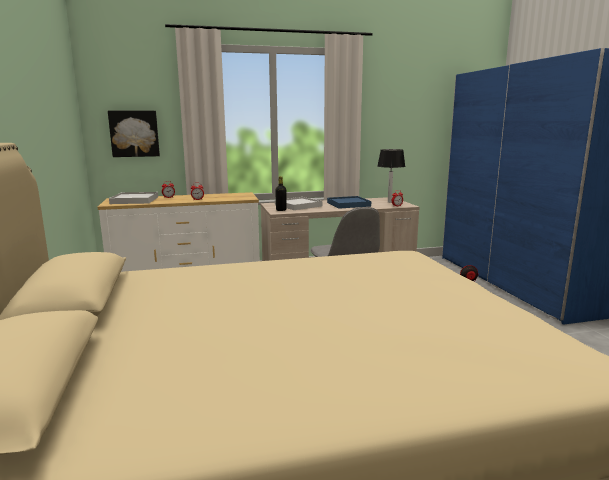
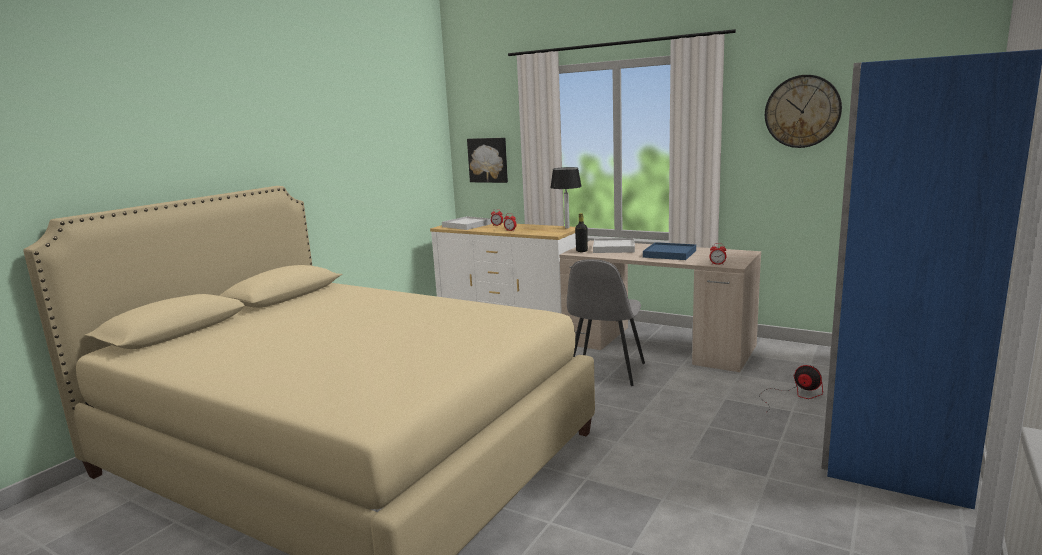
camera: 45 degrees right, 0 degrees up
(389, 202) = (727, 257): table lamp -> table lamp (567, 227)
(408, 98) = (802, 111): none -> wall clock

